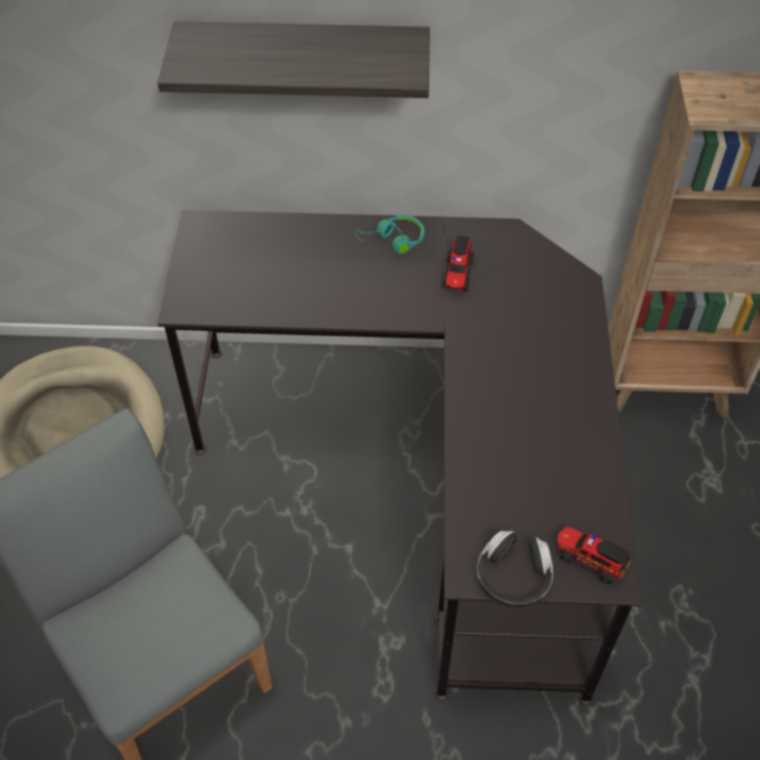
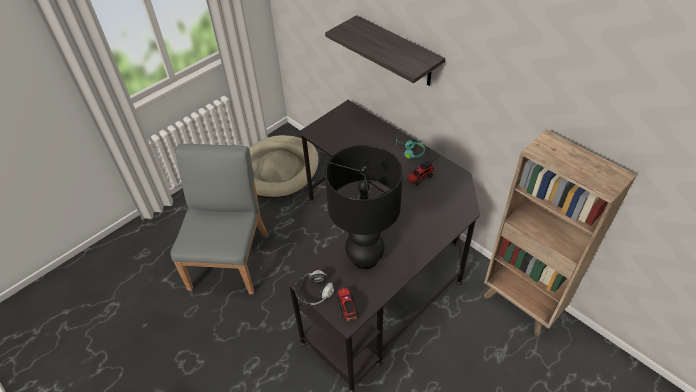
camera: 45 degrees right, 5 degrees down
(525, 462) = (364, 258): none -> black table lamp

